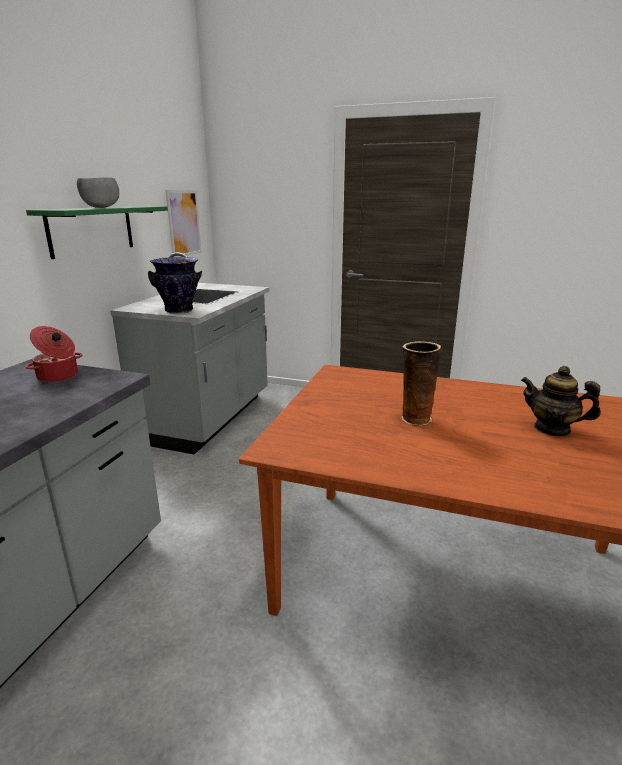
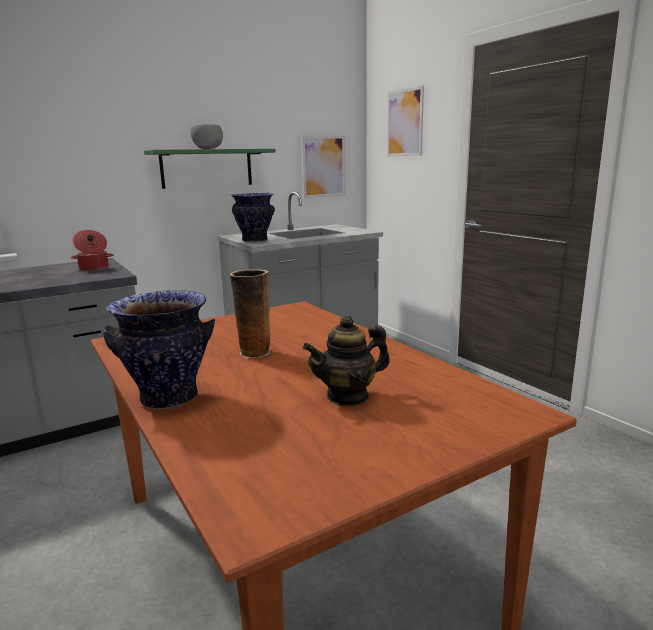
camera: 40 degrees right, 5 degrees down
(264, 181) = (405, 123): none -> picture
(468, 478) = (169, 398): none -> vase
(552, 429) = (348, 396): teapot -> teapot turned 90 degrees counterclockwise

